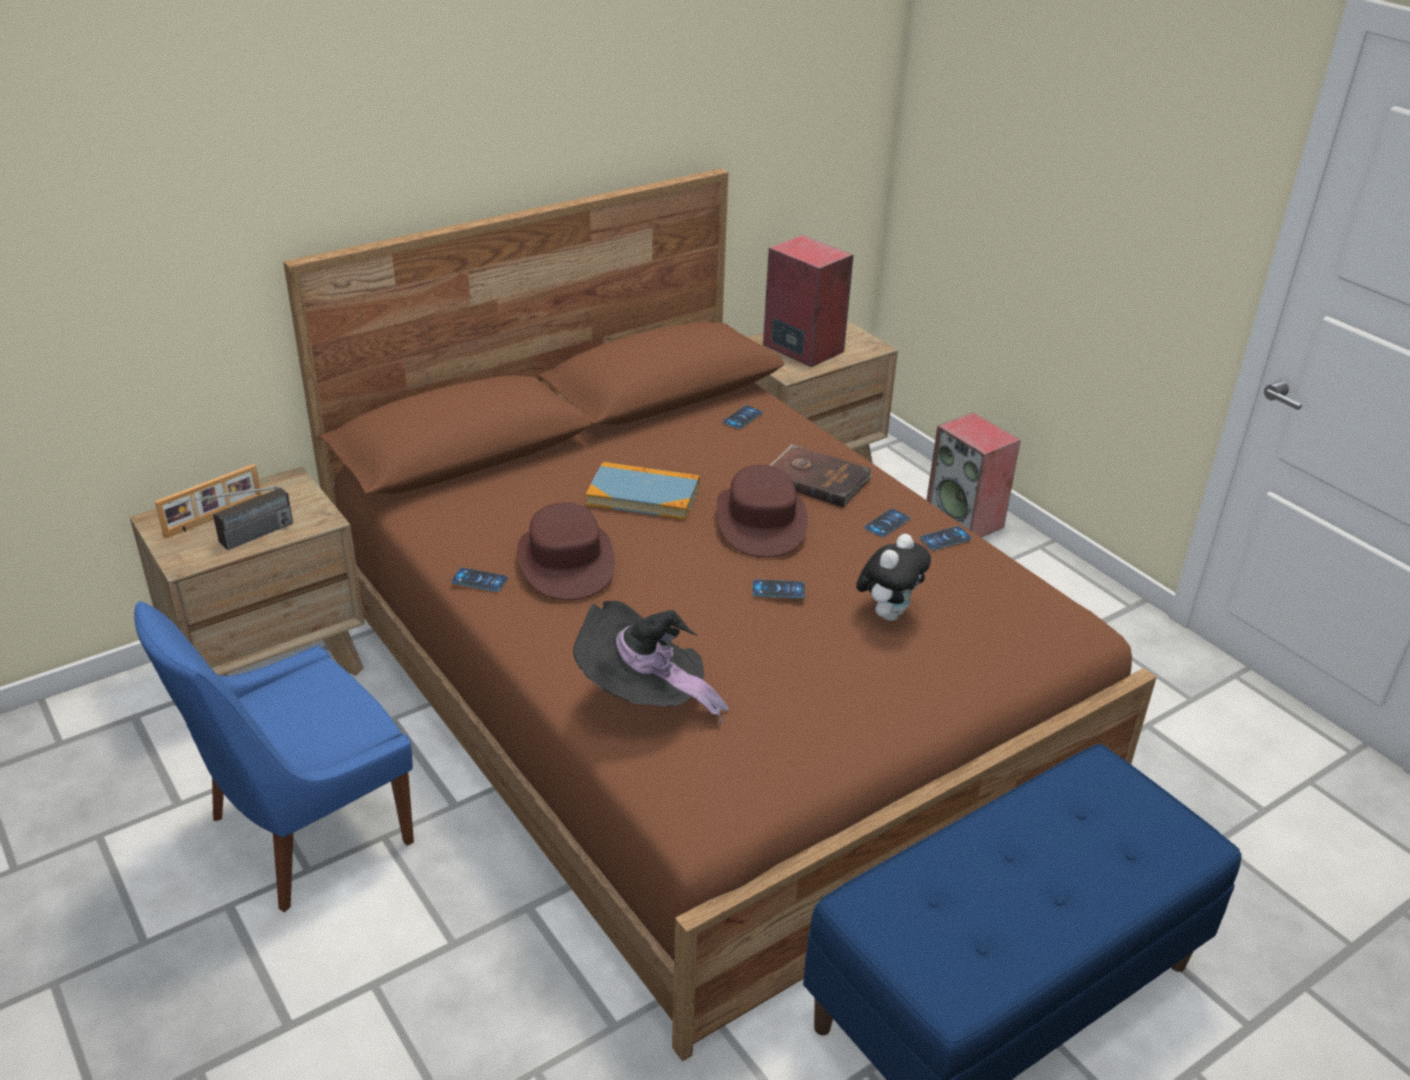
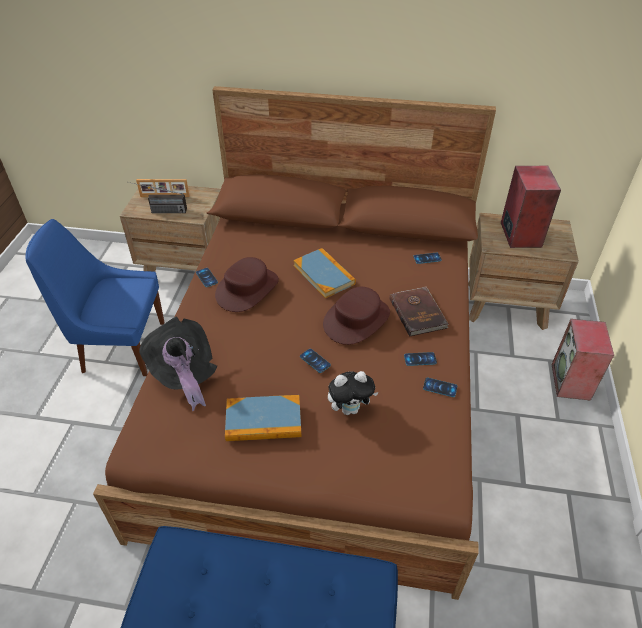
camera: 45 degrees right, 10 degrees up
(819, 680) = (263, 420): none -> book

